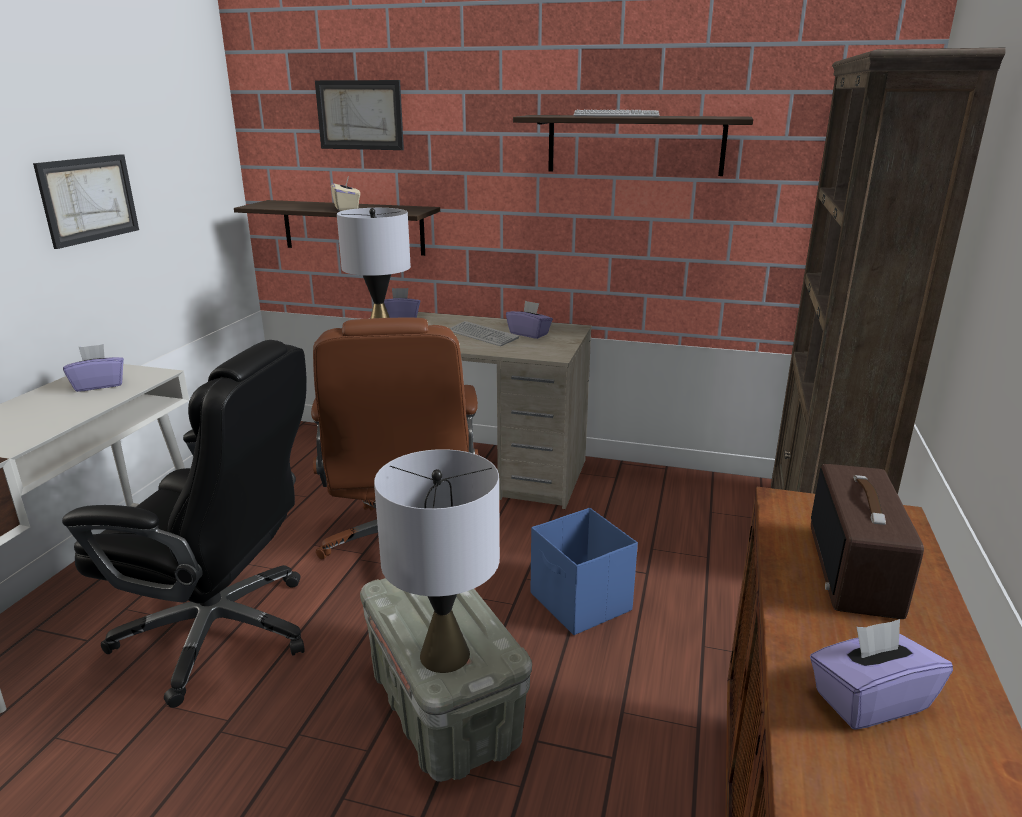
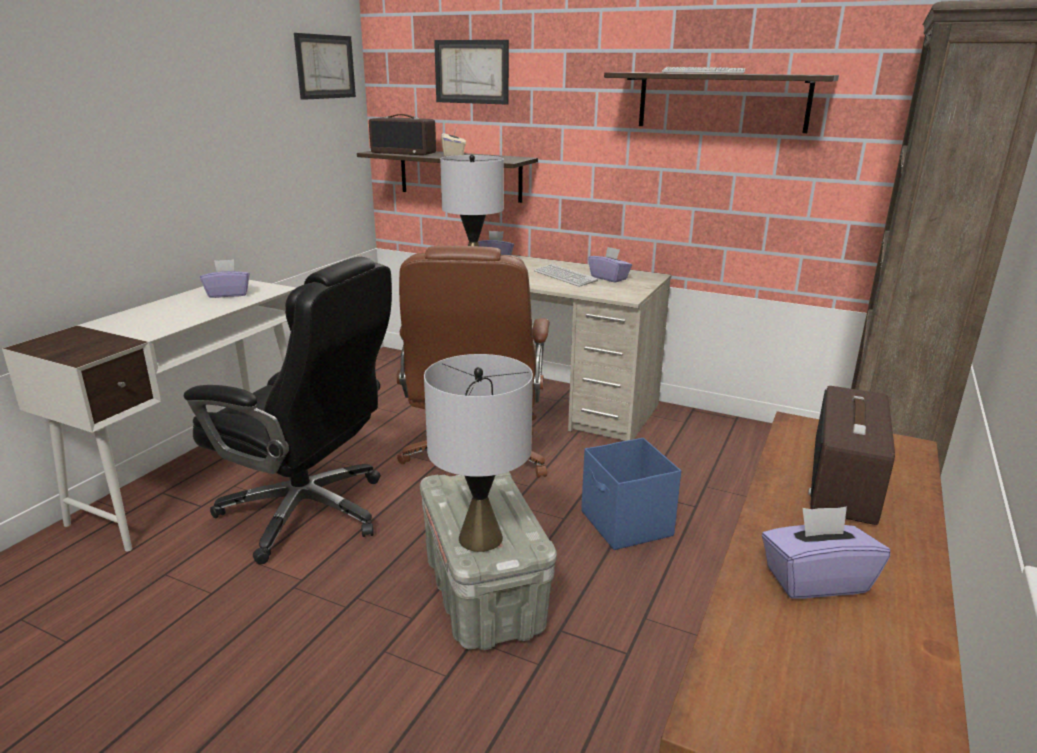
camera: 10 degrees right, 0 degrees up
(89, 199) = (233, 137): picture -> picture (325, 66)
(289, 206) = (404, 153): none -> radio

